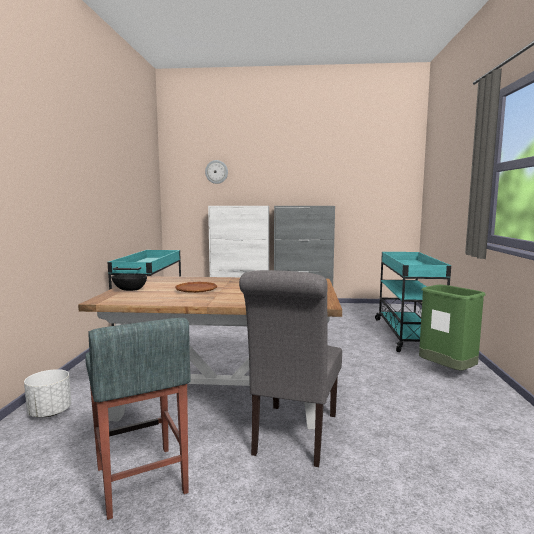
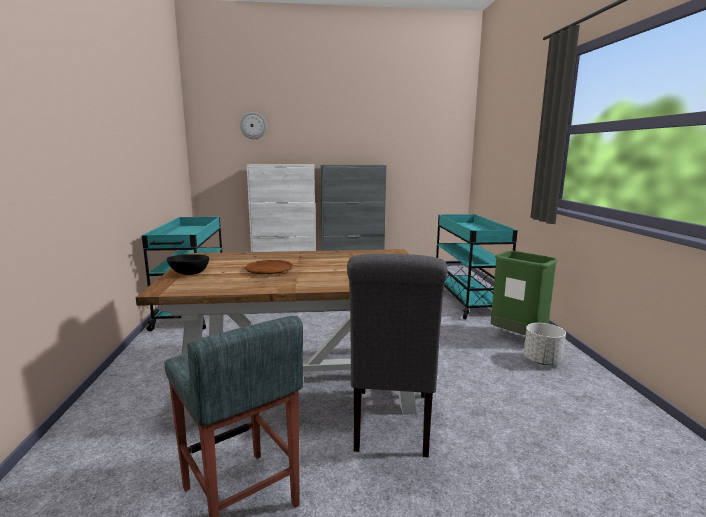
camera: 10 degrees left, 5 degrees up
(49, 412) = (101, 423): white planter -> white planter (541, 361)

